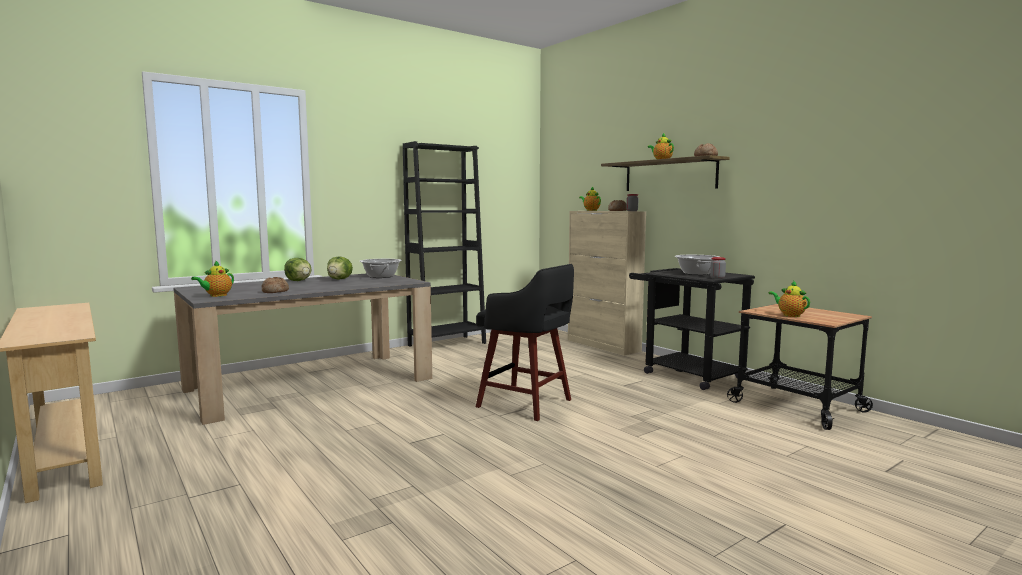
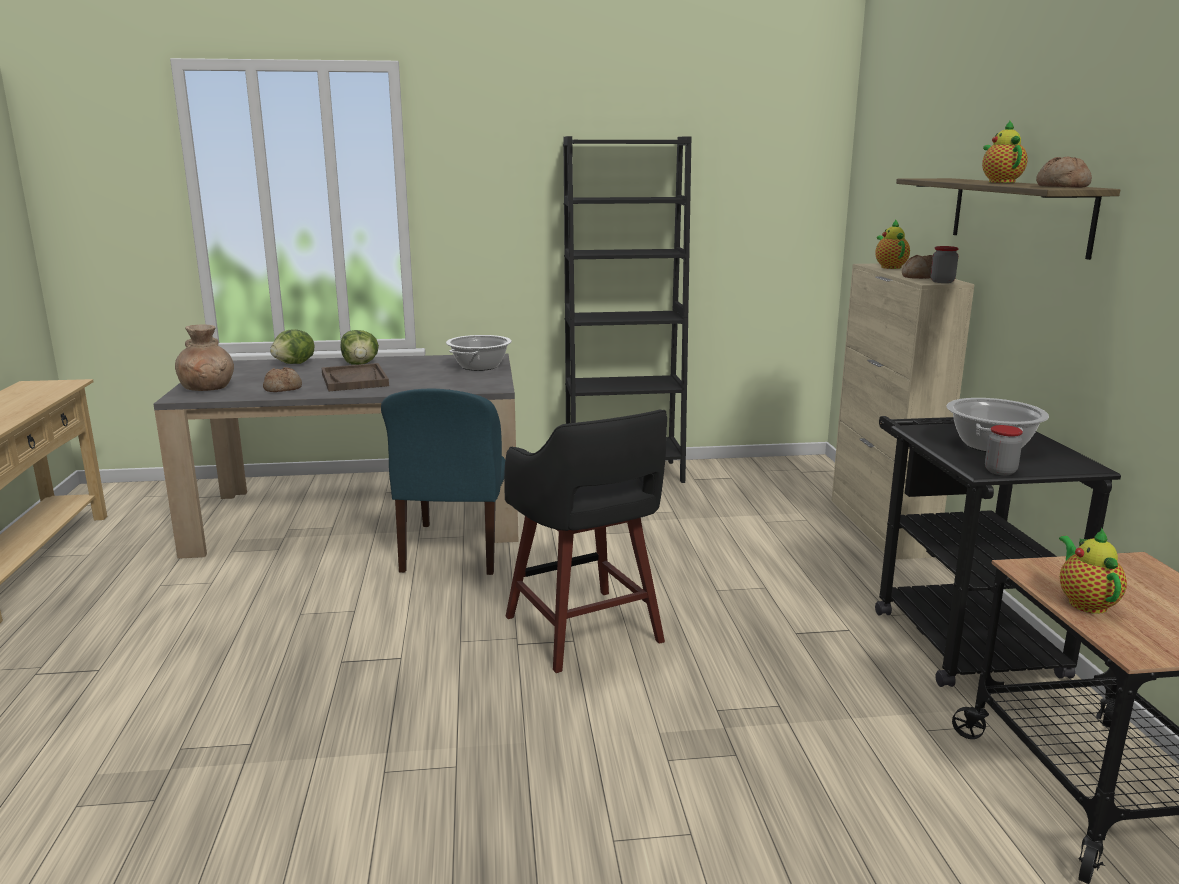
camera: 30 degrees right, 10 degrees up
(216, 295) = (208, 388): teapot -> brown vase
(315, 285) = (355, 380): none -> brown tray
(340, 279) = (415, 367): lettuce -> lettuce (295, 364)
(400, 388) = (456, 550): none -> blue chair

